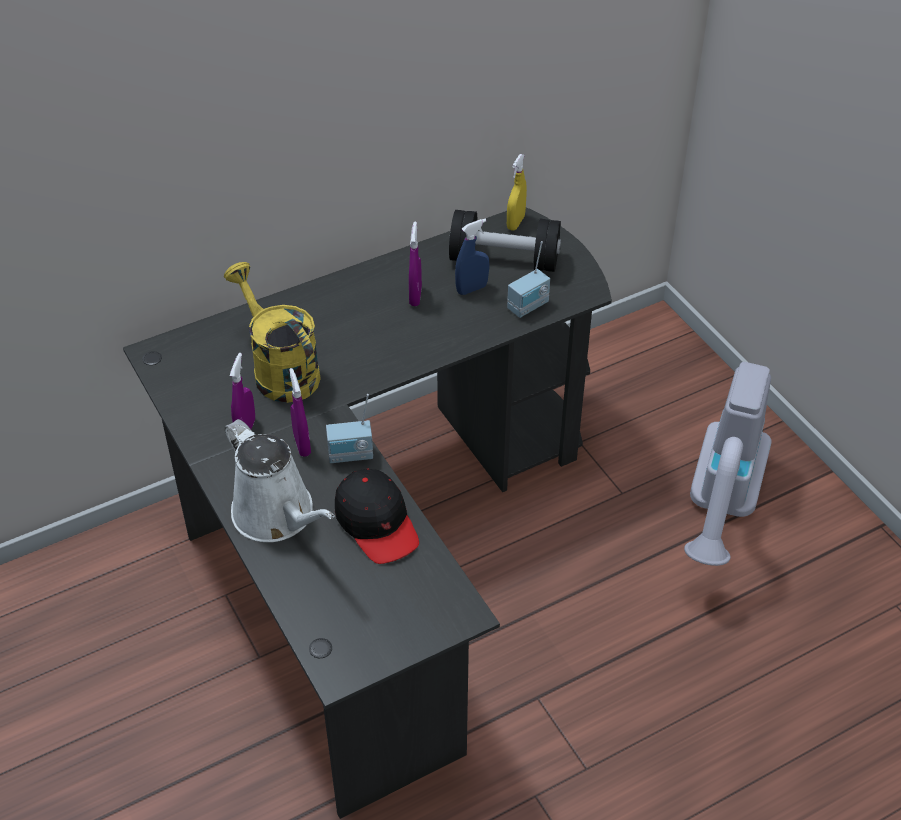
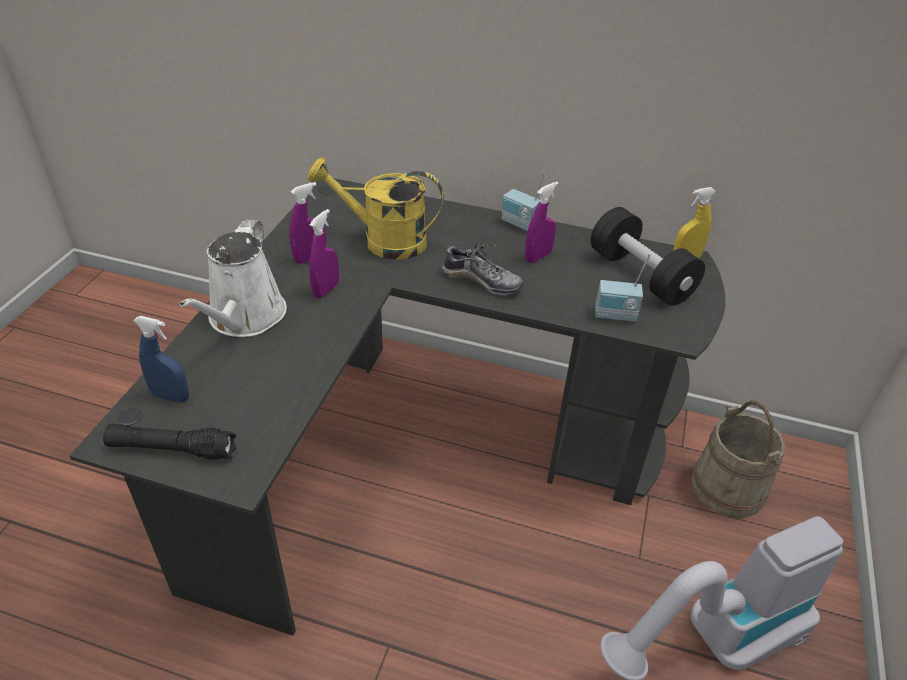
camera: 45 degrees right, 5 degrees down
(279, 370) = (383, 241): yellow watering can -> yellow watering can turned 90 degrees counterclockwise
(351, 456) = (343, 318): radio -> radio (519, 224)
(377, 523) = (289, 370): black cap -> none
(388, 638) = (172, 449): none -> black flashlight
(404, 348) = (482, 281): none -> shoe
(472, 289) = (587, 277): blue spray bottle -> blue spray bottle (171, 396)
(623, 393) = (728, 488): none -> beige bucket

